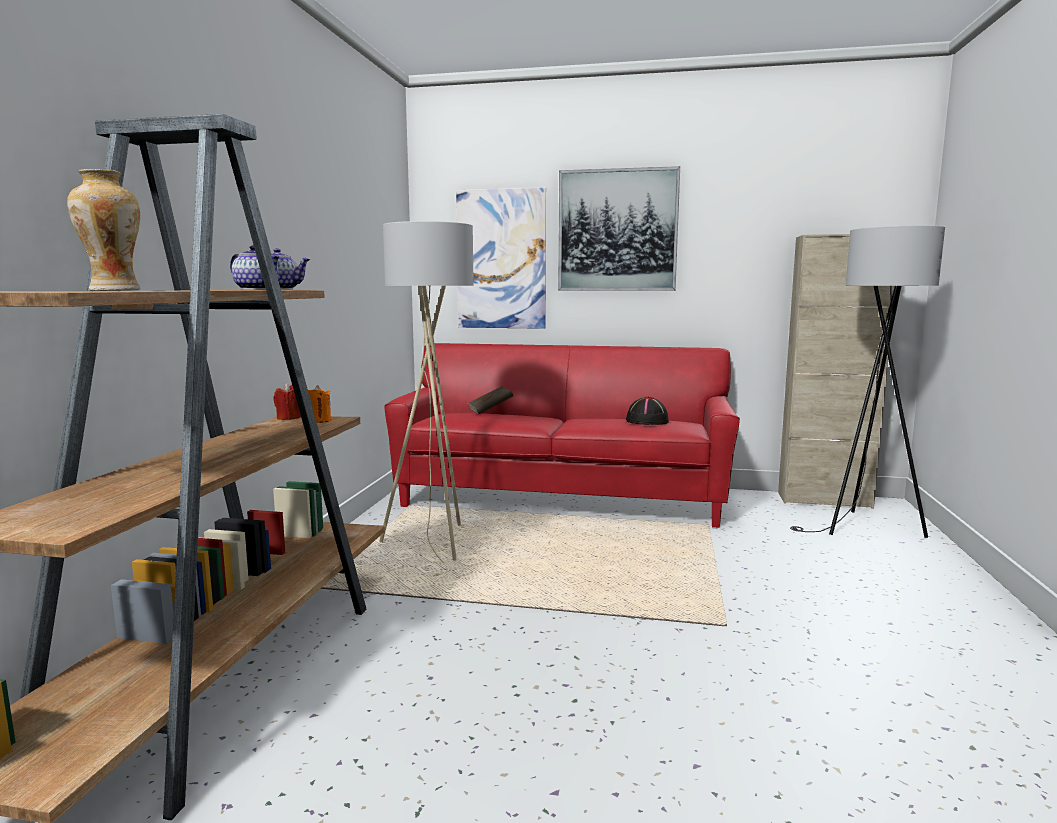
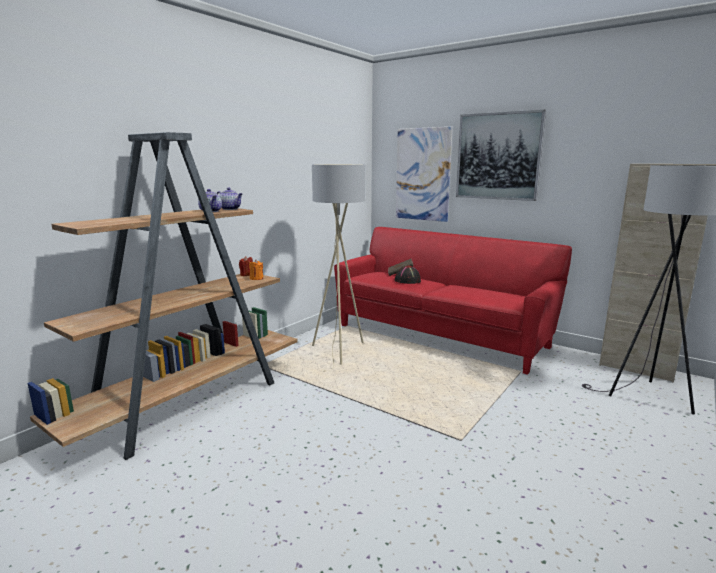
camera: 25 degrees right, 5 degrees up
(113, 290) = (118, 220): vase -> none
(646, 421) = (489, 294): black hat -> black hat (407, 280)

